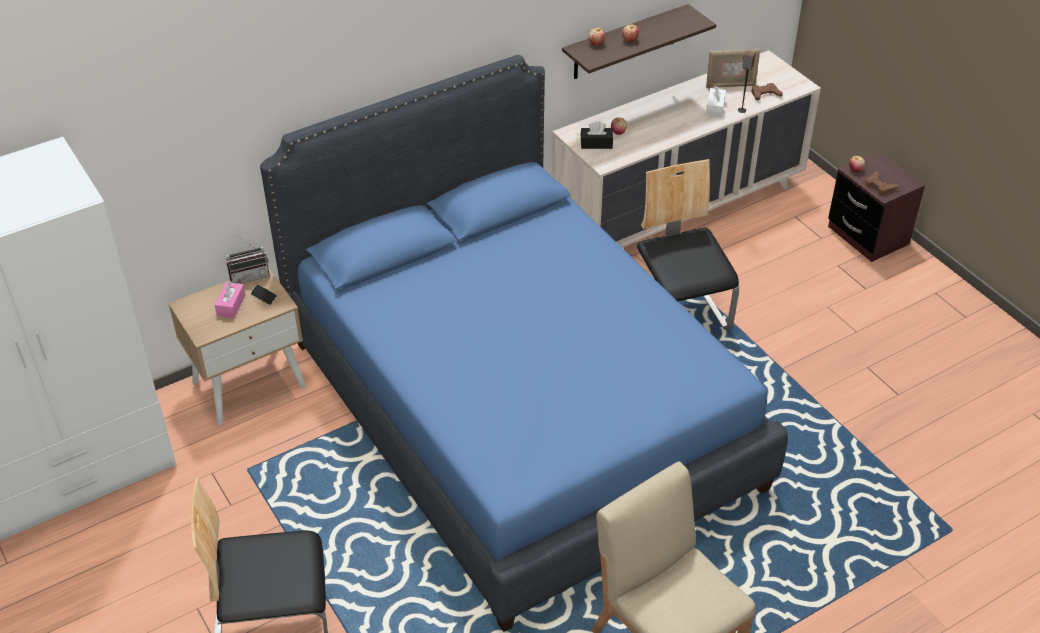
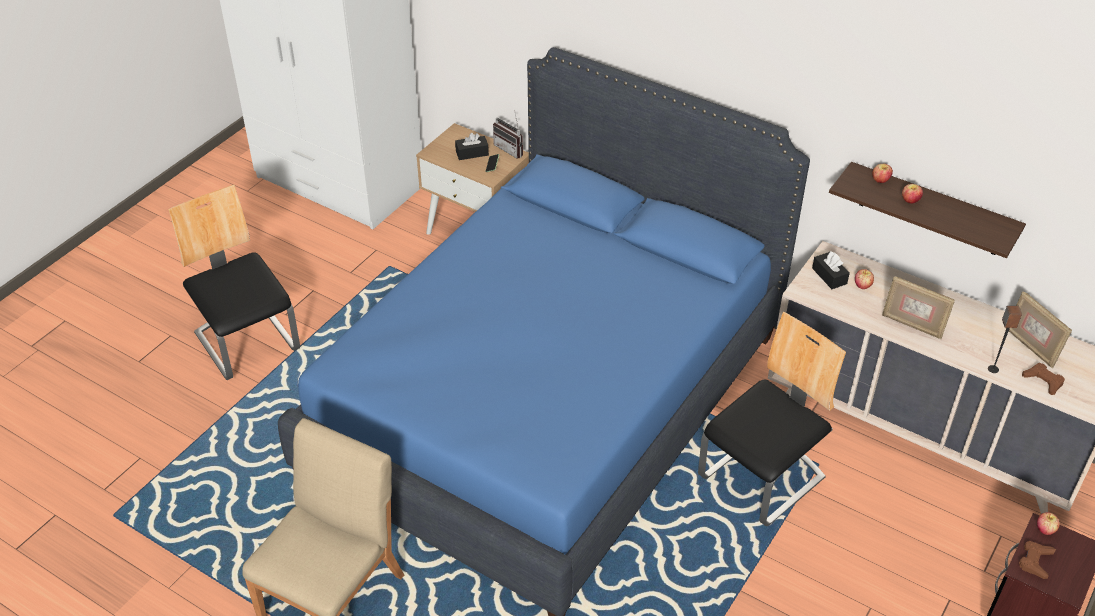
camera: 65 degrees right, 0 degrees up
(231, 305) = (472, 153): pink tissue box -> black tissue box
(676, 126) = (912, 325): none -> picture frame
(715, 108) = (975, 346): white tissue box -> none

